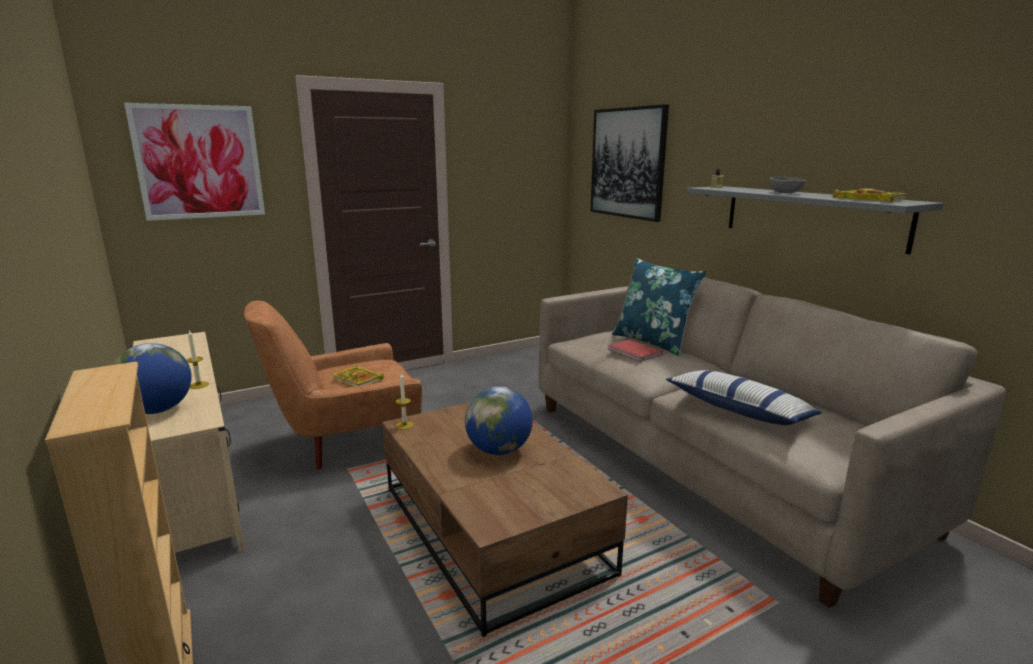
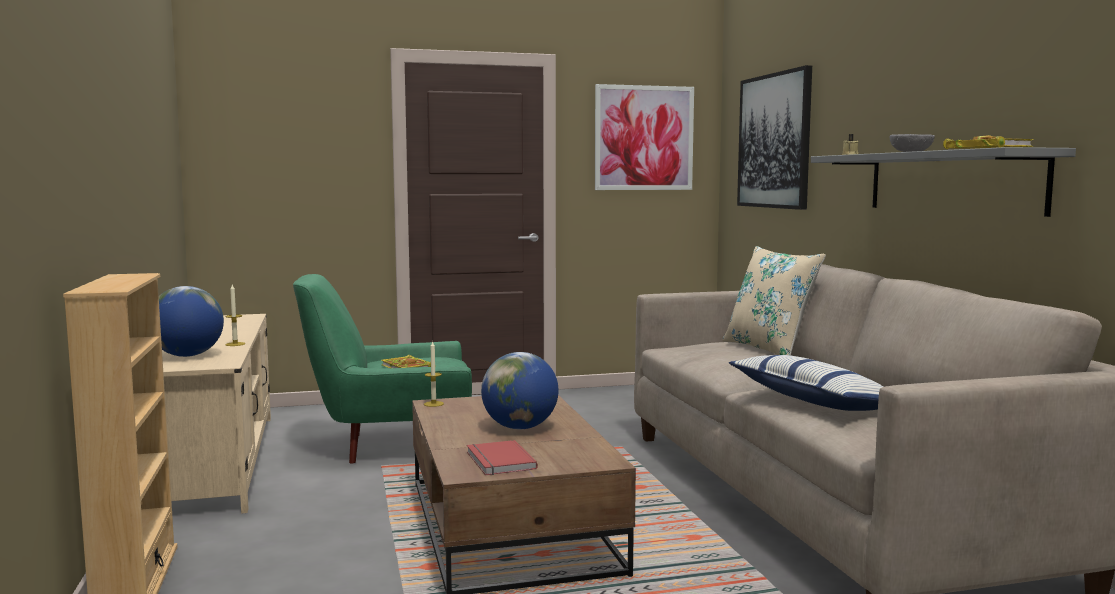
camera: 15 degrees right, 10 degrees down
(199, 162) = (284, 137): picture -> picture (644, 138)
(347, 443) = (392, 446): brown armchair -> green armchair
(633, 353) = (729, 353): red book -> red book (498, 461)
(653, 342) = (769, 349): blue pillow -> beige pillow

